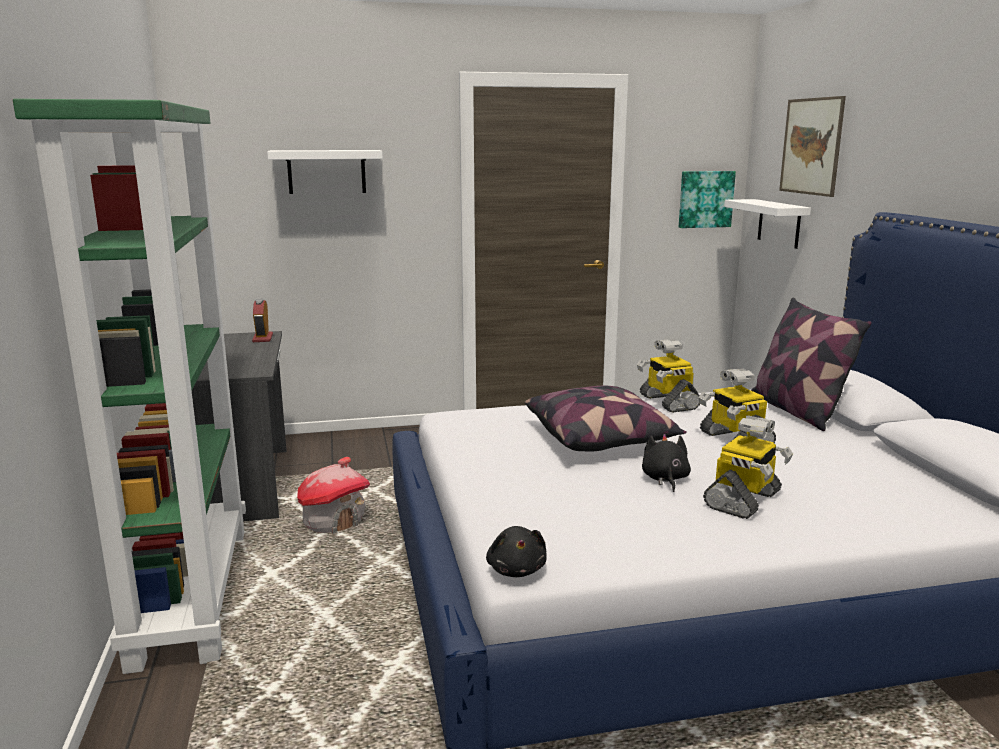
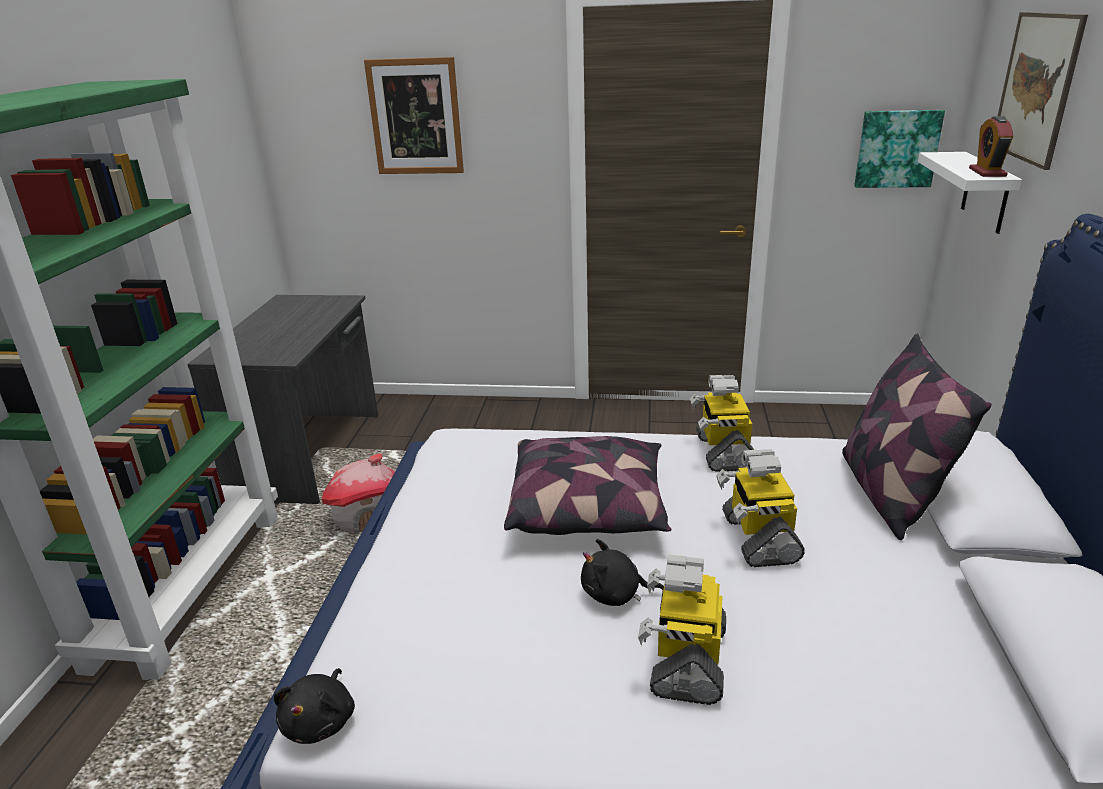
camera: 20 degrees right, 10 degrees up
(262, 338) = (337, 305): alarm clock -> alarm clock (987, 172)
(326, 171) = (415, 117): white shelf -> picture
(665, 479) = (615, 594): black plush toy -> black plush toy turned 105 degrees counterclockwise
(743, 500) = (686, 659): toy robot -> toy robot turned 135 degrees clockwise

